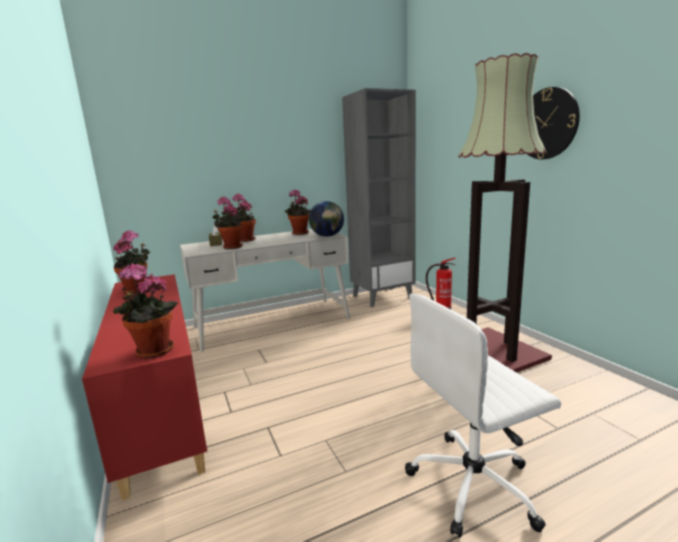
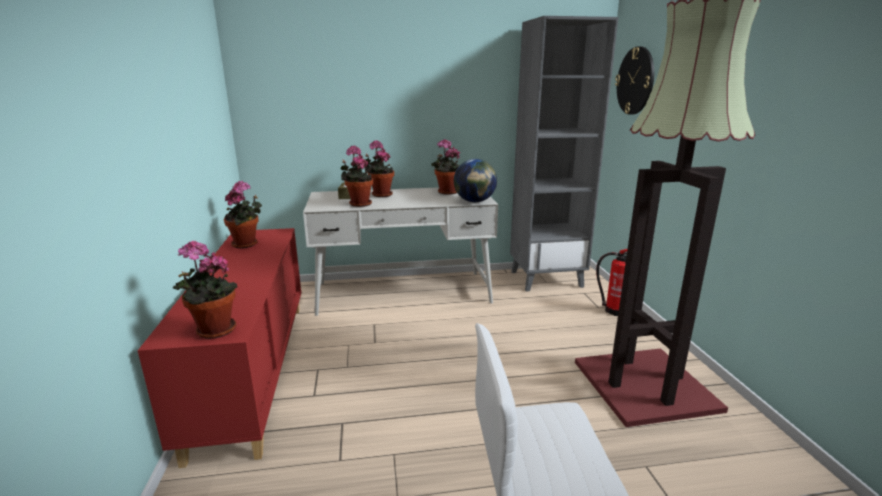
camera: 15 degrees right, 5 degrees up
(547, 124) = (779, 89): wall clock -> wall clock (635, 81)

